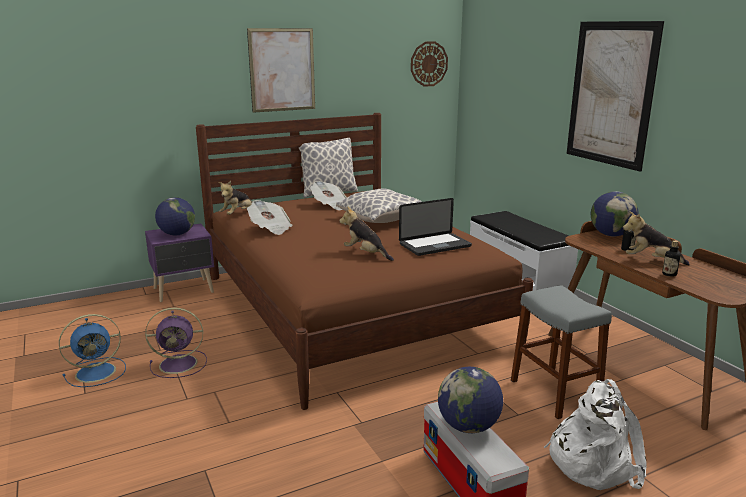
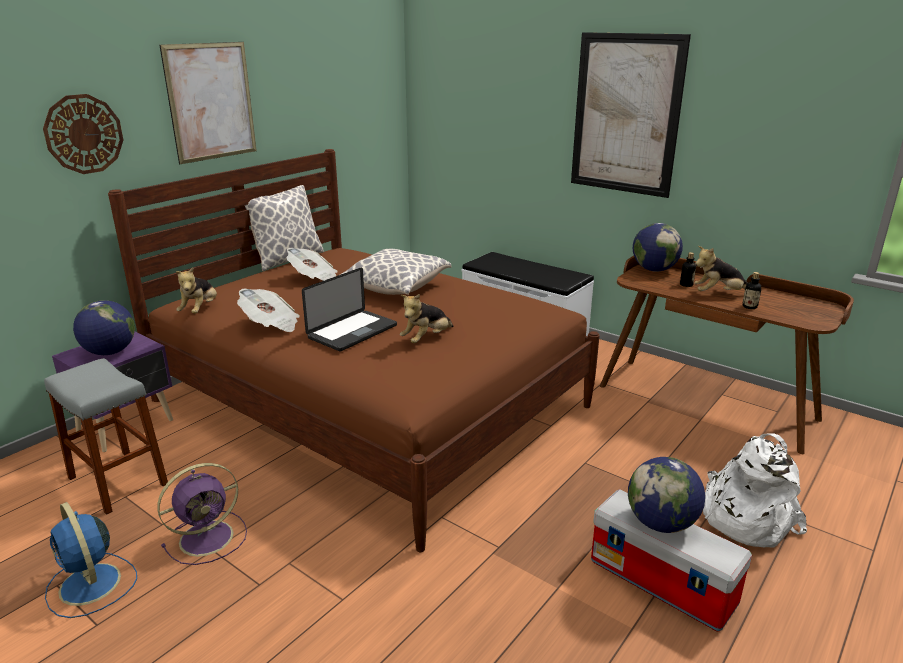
camera: 25 degrees left, 5 degrees up
(97, 372) = (91, 585): blue fan -> blue fan turned 105 degrees clockwise
(365, 254) = (427, 339): plush toy -> plush toy turned 60 degrees counterclockwise
(429, 64) = (375, 82): wall clock -> wall clock (84, 134)
(435, 245) = (492, 313): laptop -> laptop (352, 332)
(554, 392) = (656, 451): grey stool -> grey stool (118, 481)

